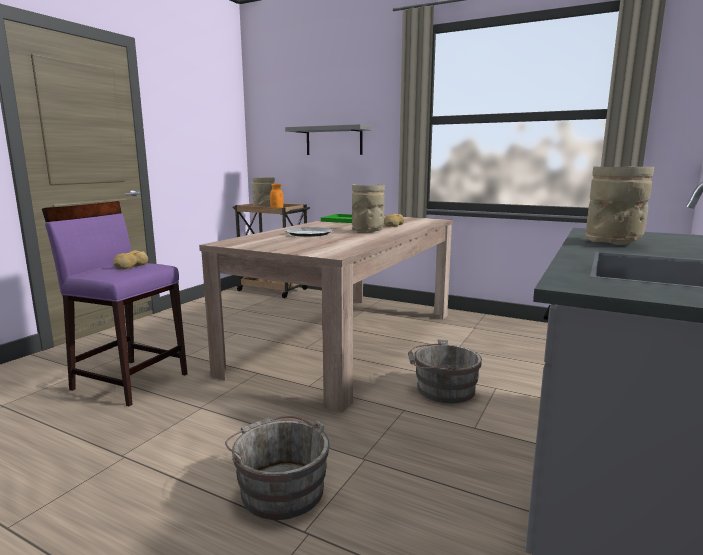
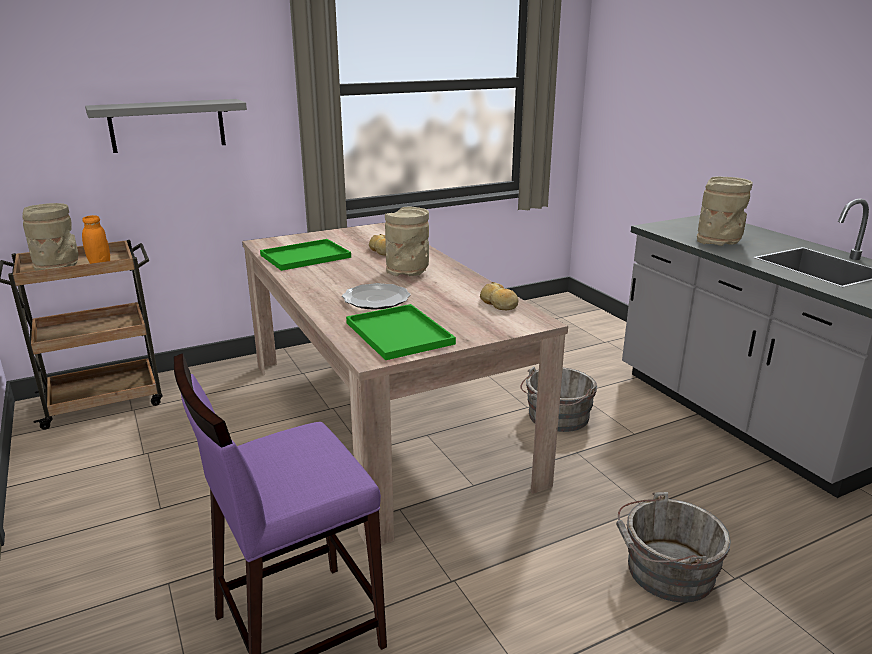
camera: 55 degrees left, 10 degrees up
(130, 266) = (293, 453): bread -> bread (498, 304)
(264, 241) = (397, 332): none -> green tray

